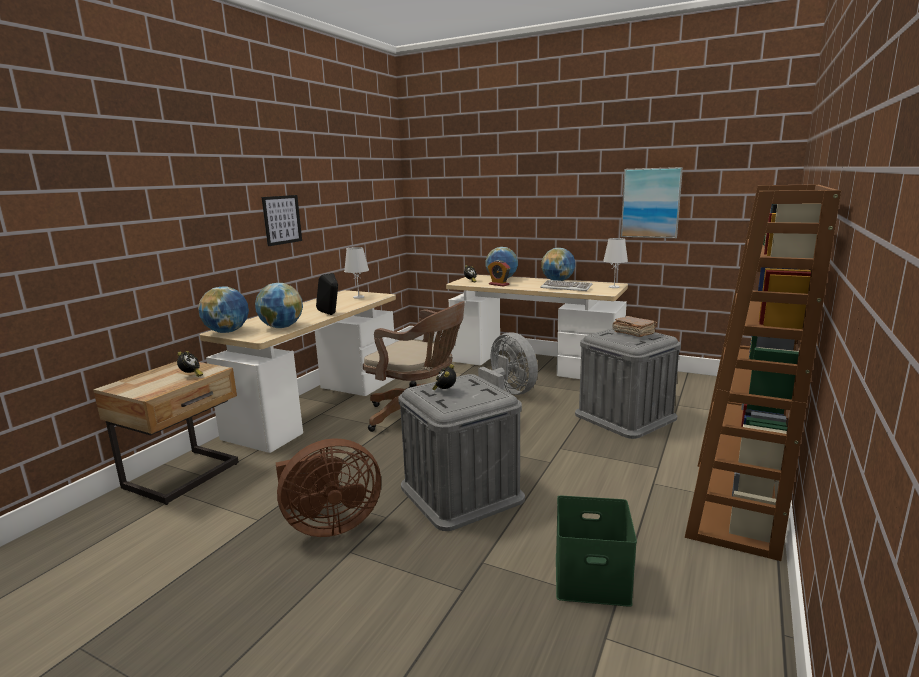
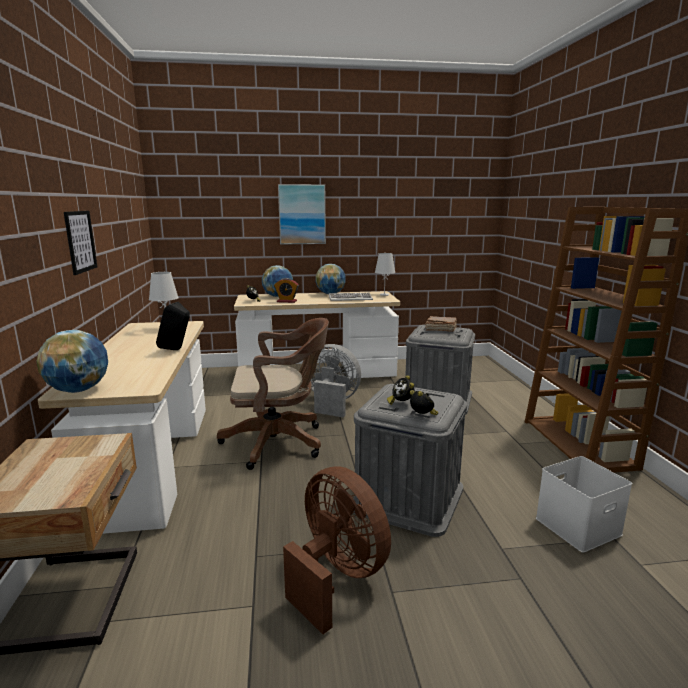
camera: 35 degrees left, 0 degrees up
(191, 375) = (90, 456): alarm clock -> alarm clock (422, 416)
(281, 327) = (145, 372): globe -> none
(329, 525) = (337, 576): brown fan -> brown fan turned 75 degrees counterclockwise
(593, 577) = (577, 525): green storage box -> white storage box
(651, 203) = (401, 223): picture -> picture (302, 214)

